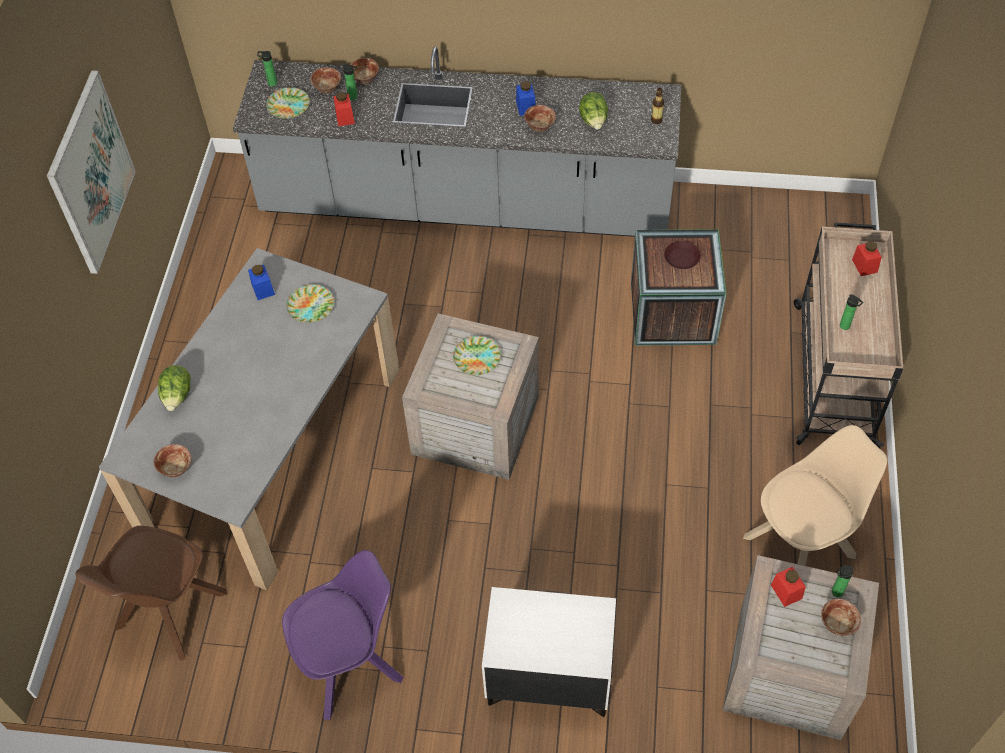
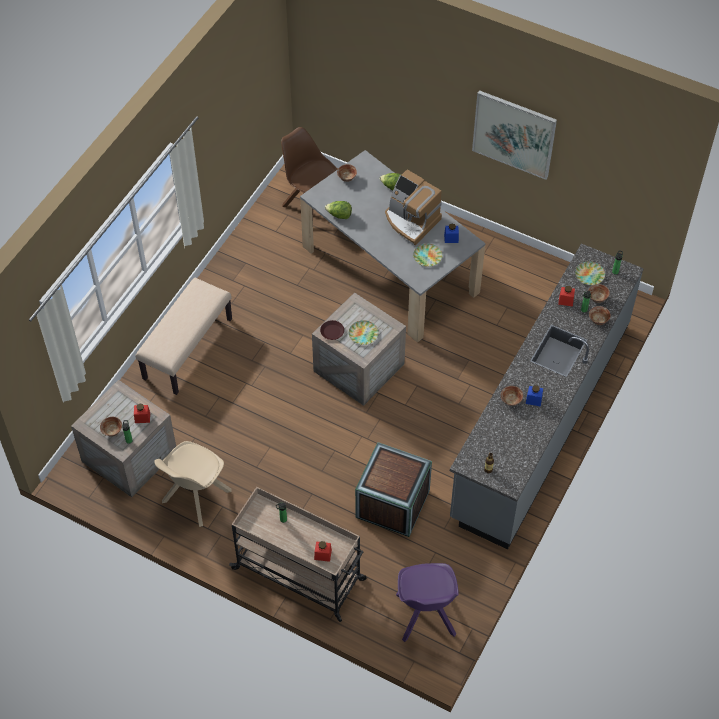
camera: 110 degrees right, 0 degrees up
(244, 349) = (411, 221): none -> coffee machine
(351, 663) = (242, 270): purple chair -> purple chair (425, 616)
(548, 678) = (187, 348): white nightstand -> beige bench
(593, 121) = (503, 433): lettuce -> lettuce (339, 215)
(682, 258) = (395, 476): brown plate -> brown plate (332, 331)
(802, 545) = (195, 497): beige chair -> beige chair turned 45 degrees clockwise

